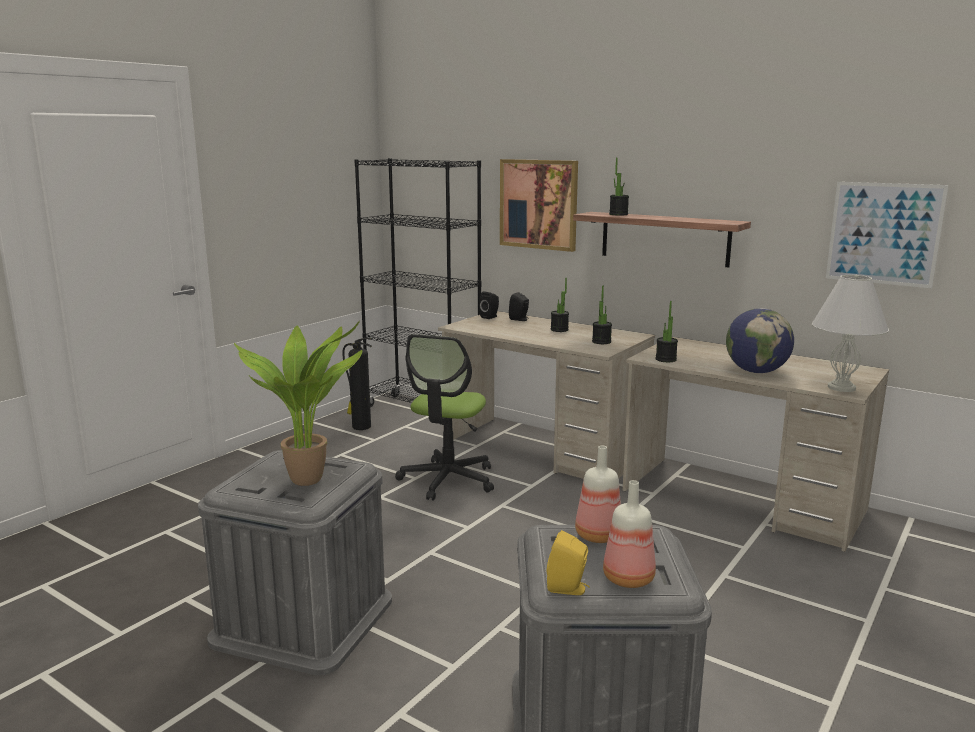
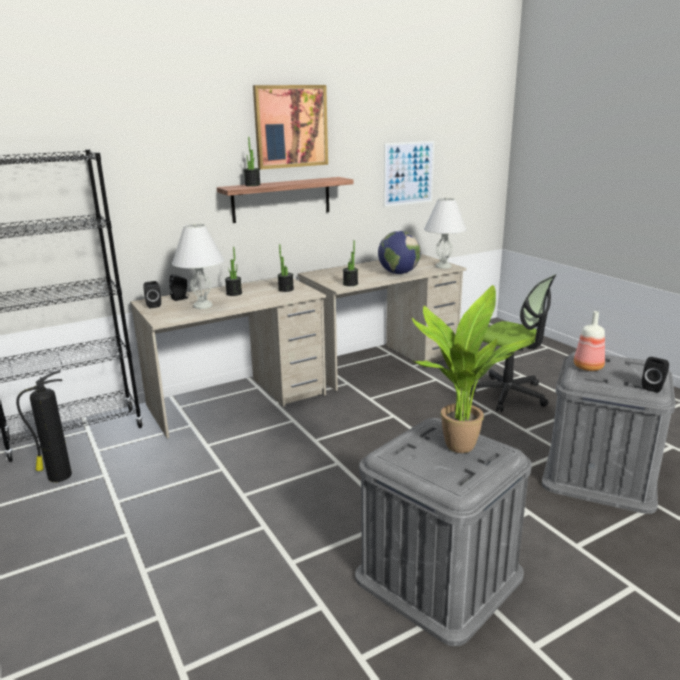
camera: 65 degrees left, 5 degrees up
(448, 480) = (245, 453): office chair -> office chair (508, 394)
(509, 328) = (202, 306): none -> white table lamp
(539, 204) = (162, 187): picture -> picture (291, 126)
(568, 589) = (654, 387): yellow speaker -> black speaker
(627, 578) = (641, 371): bottle -> none

